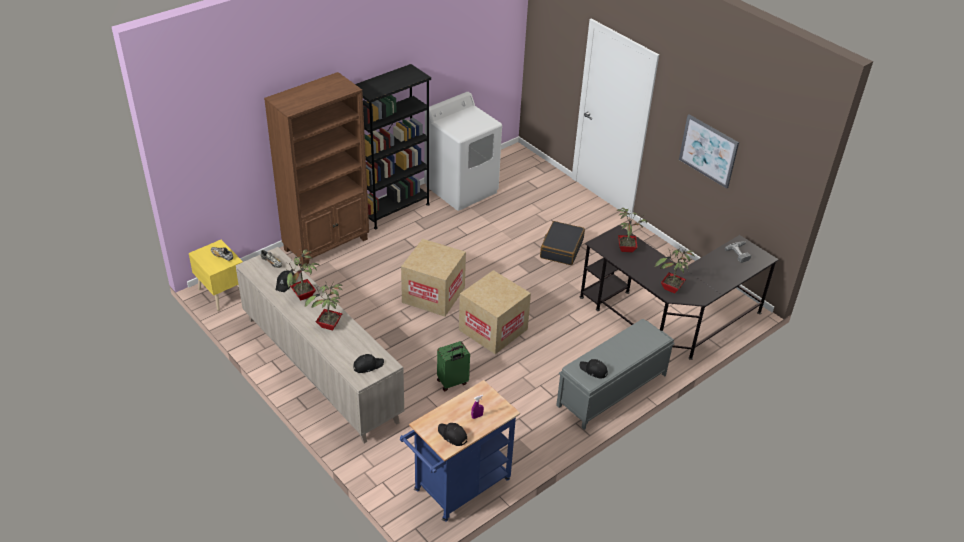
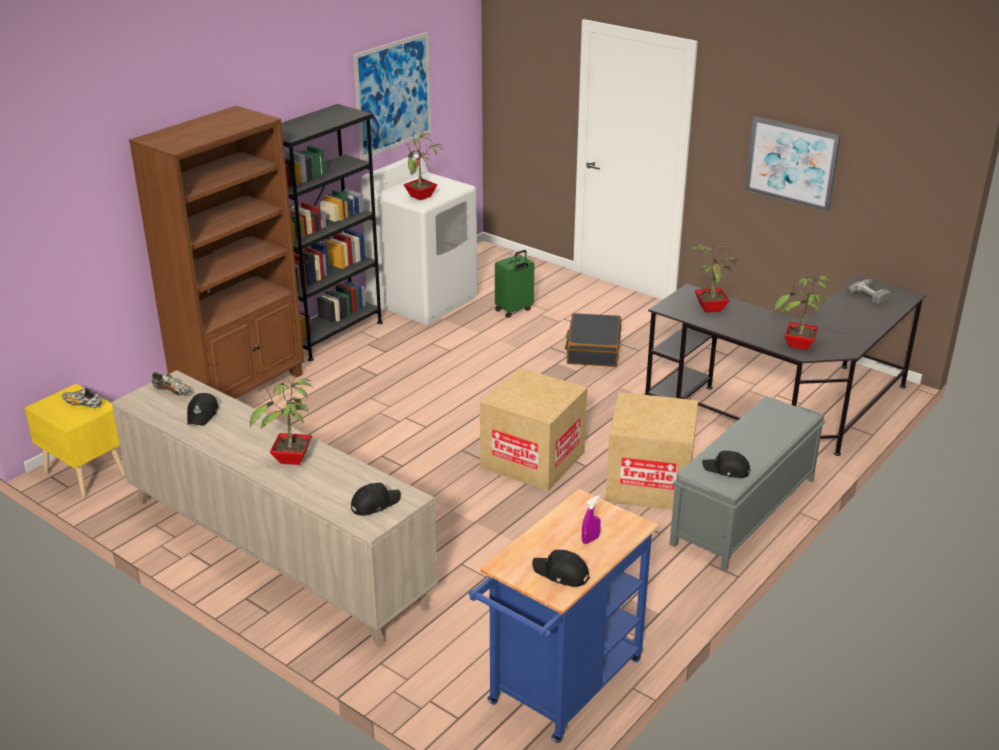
camera: 10 degrees left, 10 degrees down
(304, 296) = (238, 426): potted plant -> potted plant (421, 197)
(433, 295) = (426, 429): cardboard box -> cardboard box (649, 483)
(452, 382) = (496, 538): green suitcase -> green suitcase (514, 310)
(454, 54) = (393, 95): none -> picture

